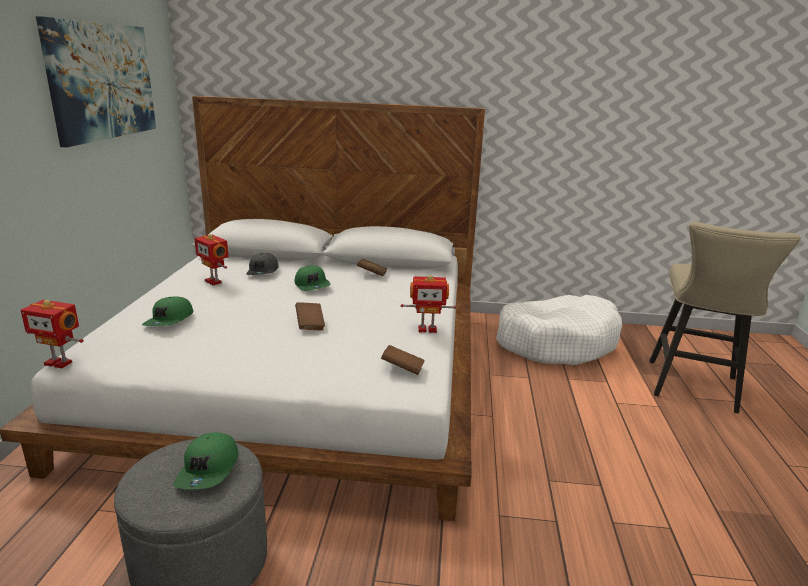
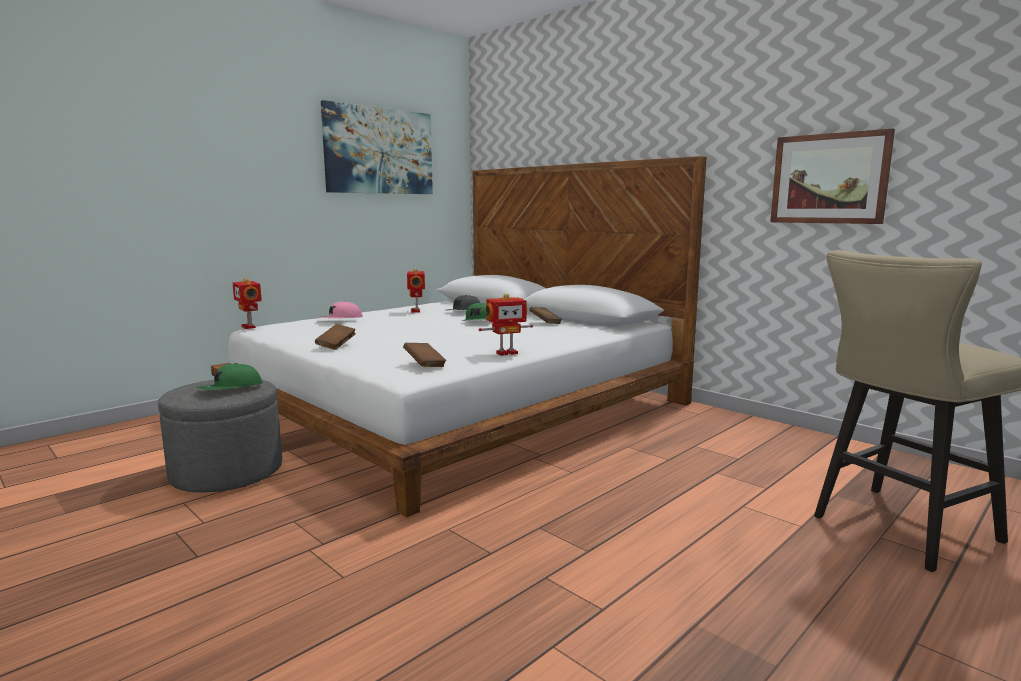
camera: 40 degrees right, 10 degrees down
(170, 320) = (340, 320): green cap -> pink cap
(310, 325) = (424, 337): brown book -> brown book (336, 345)
(427, 329) = (506, 353): toy robot -> toy robot turned 60 degrees counterclockwise
(557, 342) = (762, 444): white dog bed -> none
(583, 134) = (829, 179): none -> picture

